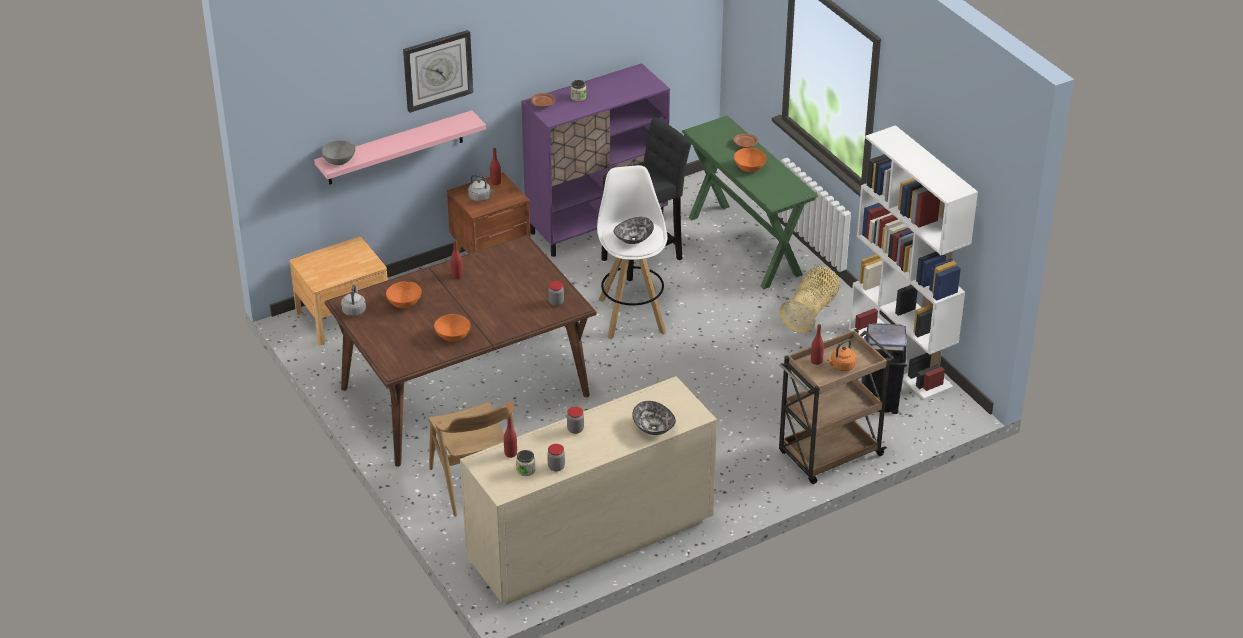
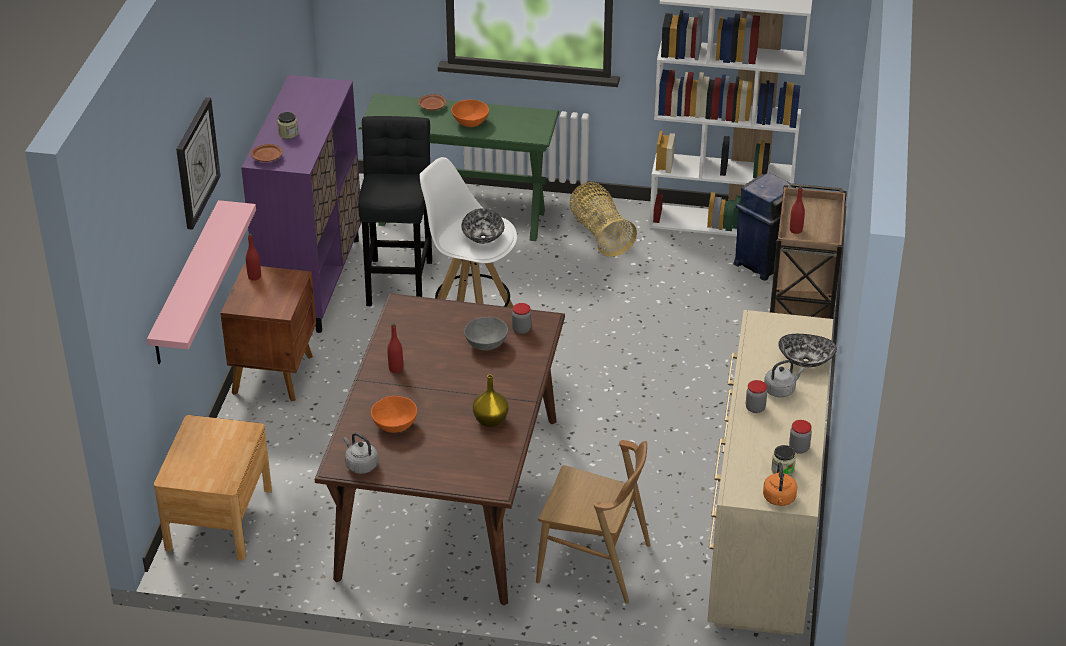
camera: 50 degrees left, 0 degrees up
(339, 161) = (176, 323): grey bowl -> grey bowl (486, 344)
(453, 336) = (490, 420): orange bowl -> yellow vase
(481, 197) = (265, 298): grey kettle -> grey kettle (781, 390)
(510, 454) = (747, 467): red bottle -> none
(841, 366) = (818, 221): orange kettle -> orange kettle (779, 499)

